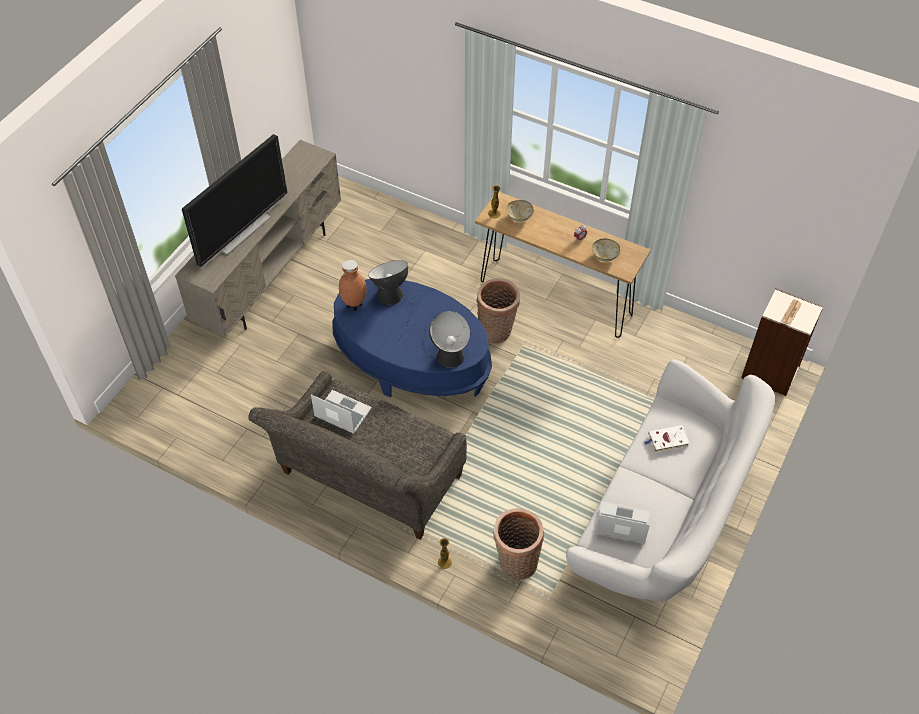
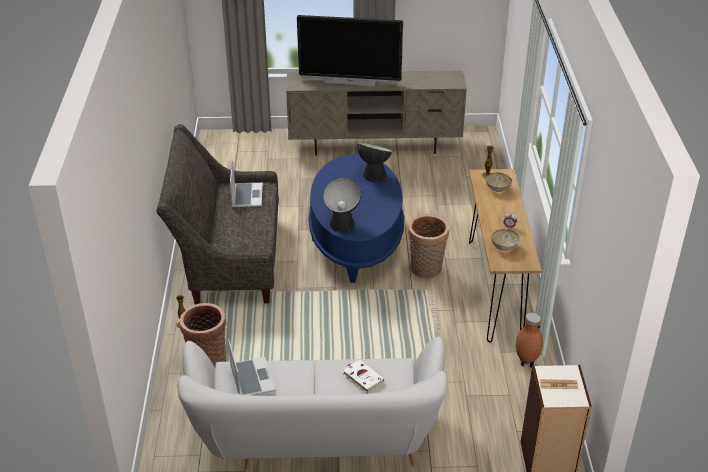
camera: 60 degrees right, 15 degrees down
(354, 306) = (348, 164): brown vase -> brown vase (525, 363)

